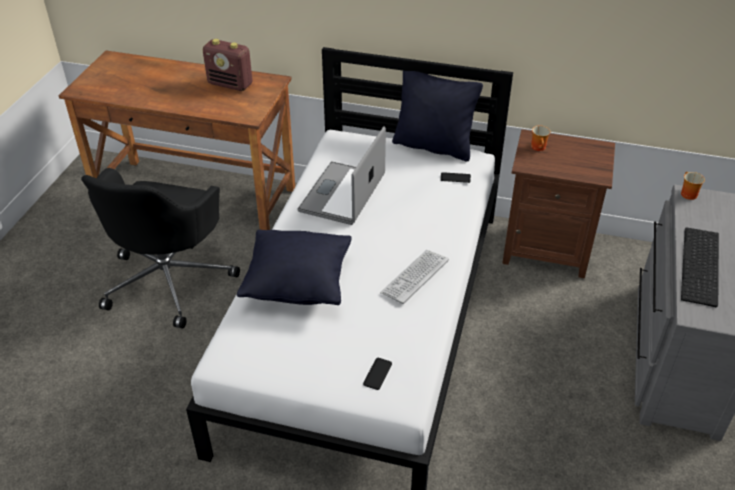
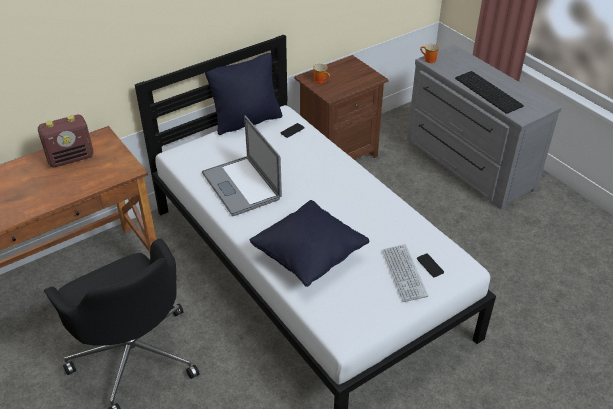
camera: 50 degrees left, 0 degrees up
(415, 277) = (362, 201): keyboard -> keyboard (404, 273)

